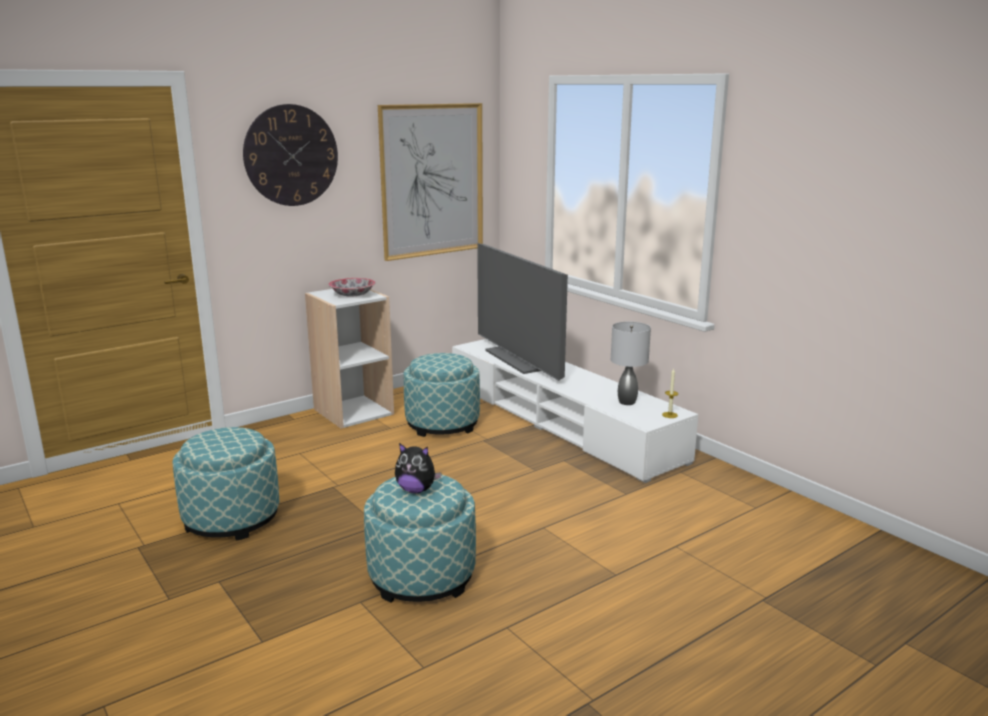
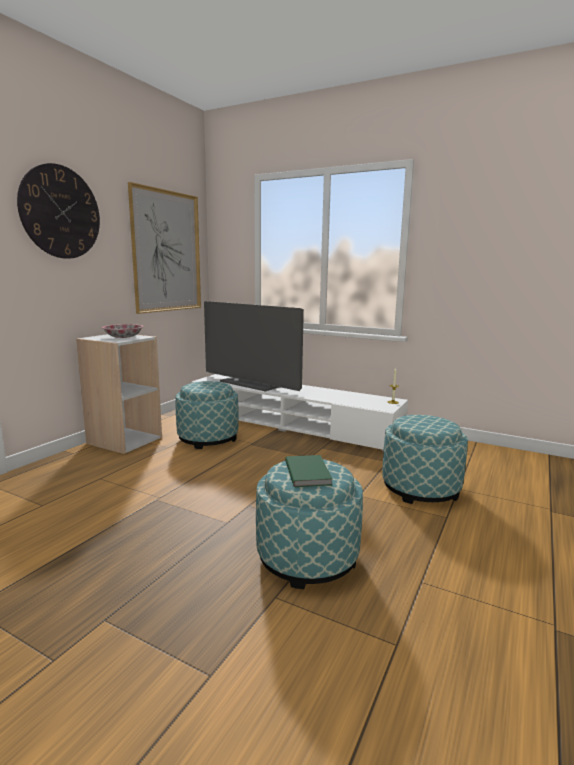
camera: 25 degrees left, 5 degrees down
(231, 518) = (71, 549): ottoman -> ottoman (420, 488)
(416, 490) = (309, 472): plush toy -> green book
(627, 402) = (357, 399): grey table lamp -> none

